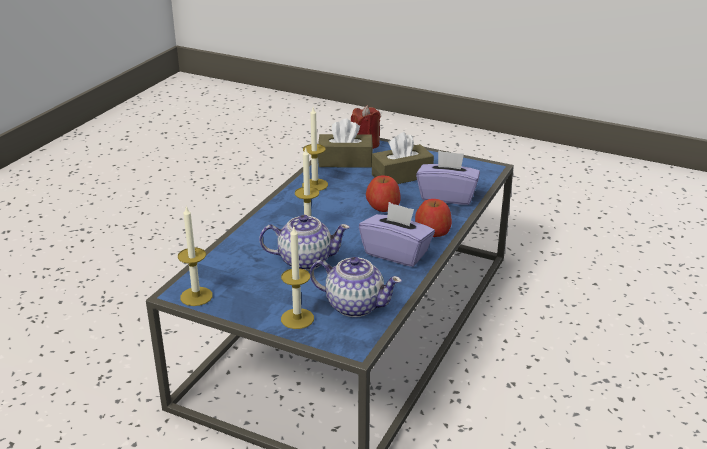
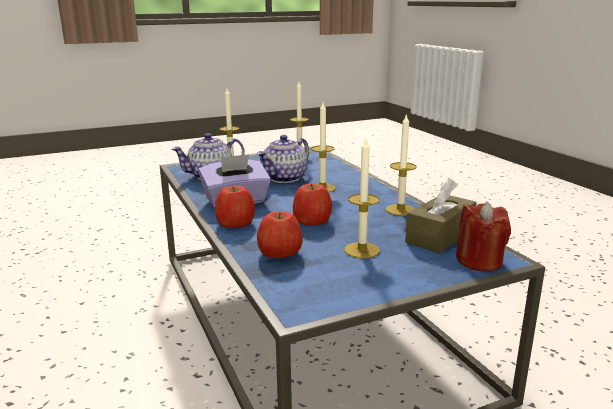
camera: 130 degrees right, 10 degrees down
(402, 176) = (362, 250): brown tissue box -> candle
(447, 196) = (279, 253): purple tissue box -> apple

